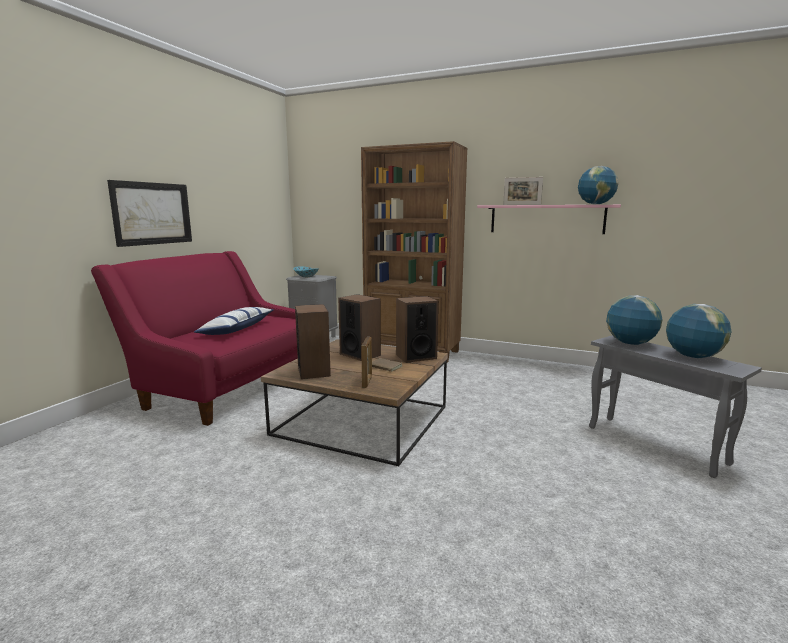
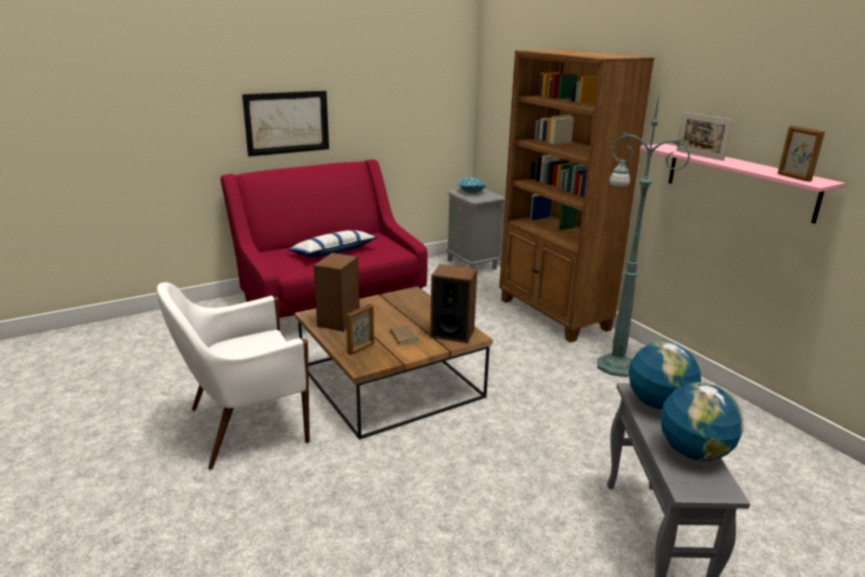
camera: 35 degrees right, 10 degrees up
(278, 499) = (245, 426): none -> white armchair
(360, 354) = (406, 313): speaker -> none
(489, 367) = (614, 365): none -> green floor lamp
(595, 204) = (793, 177): globe -> picture frame

